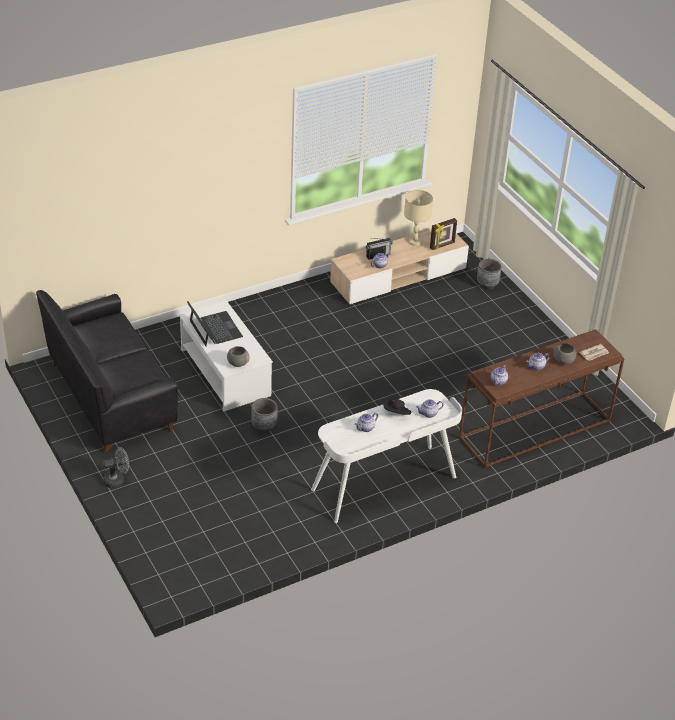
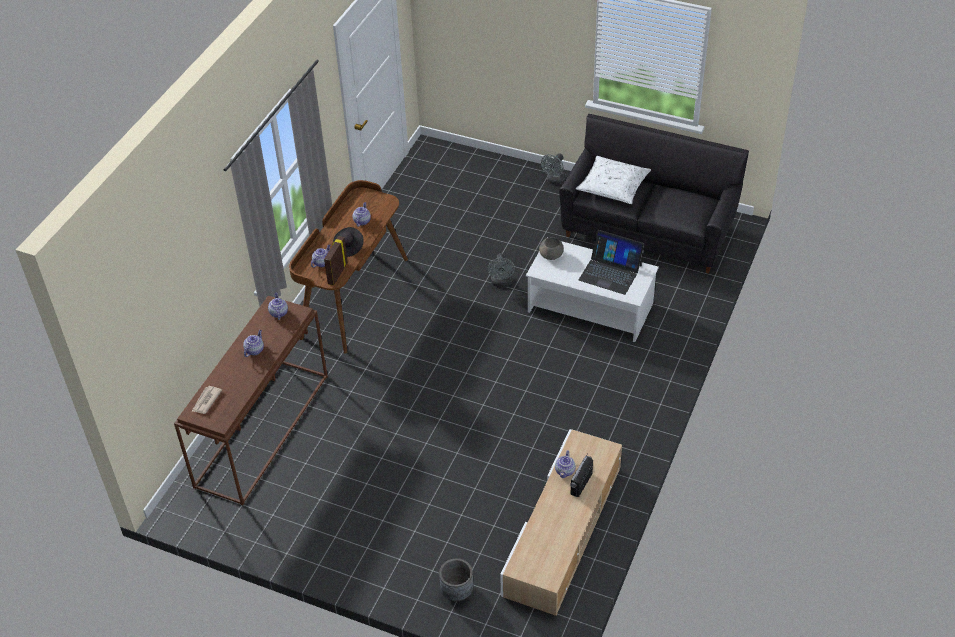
camera: 145 degrees right, 5 degrees up
(130, 373) = (613, 186): none -> white pillow
(264, 426) = (501, 283): grey planter -> grey fan
(384, 484) = (353, 297): white desk -> brown desk
(414, 242) = (564, 534): beige table lamp -> none
(442, 245) = (529, 551): picture frame -> picture frame (337, 273)
(563, 360) = (232, 373): grey bowl -> none

